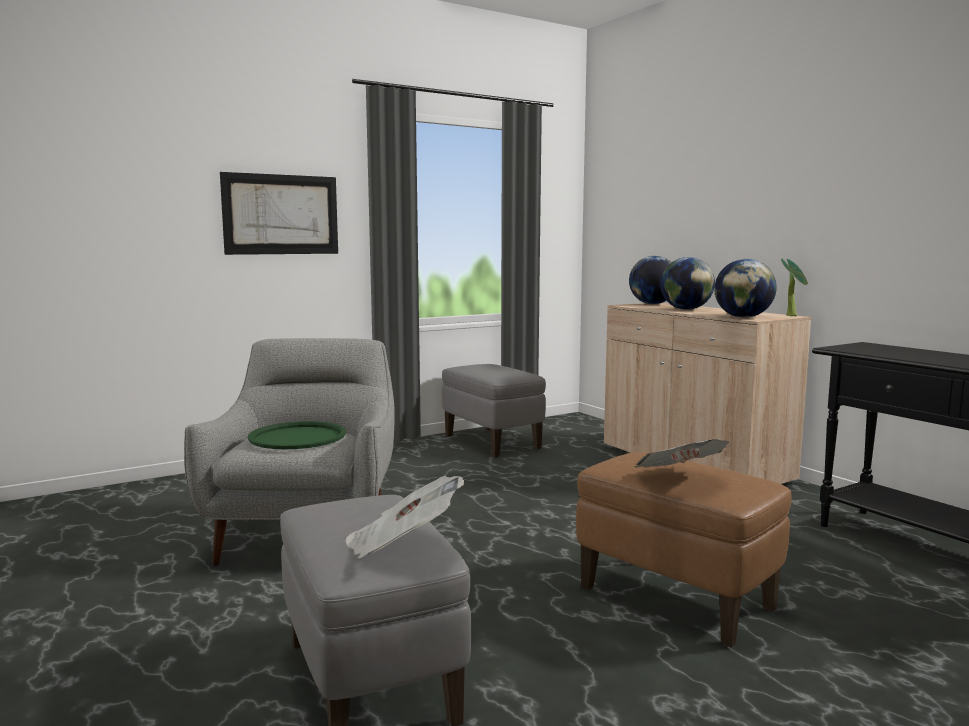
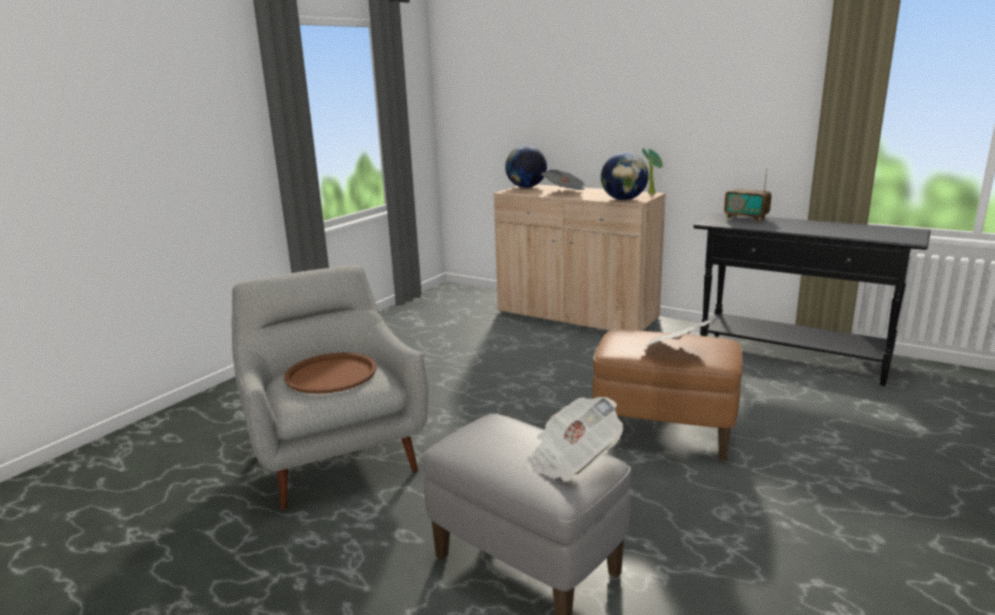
camera: 25 degrees left, 10 degrees up
(281, 214) = (184, 137): picture -> none
(297, 437) = (331, 374): green tray -> brown tray
(492, 442) = (403, 326): grey ottoman -> none
(686, 309) = (565, 193): globe -> newspaper
(898, 349) = (746, 218): none -> radio

